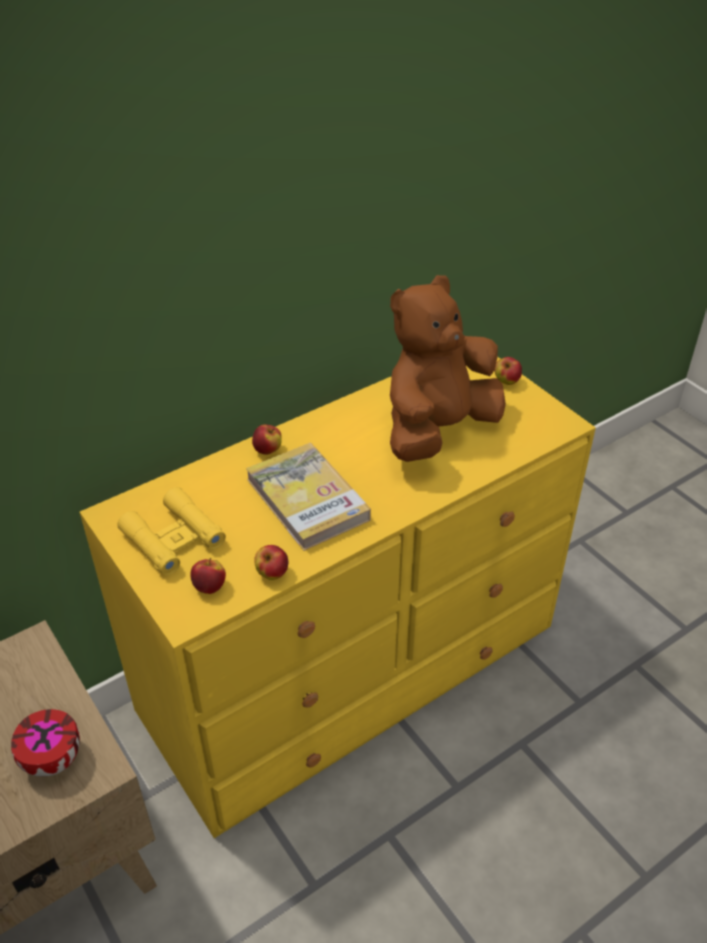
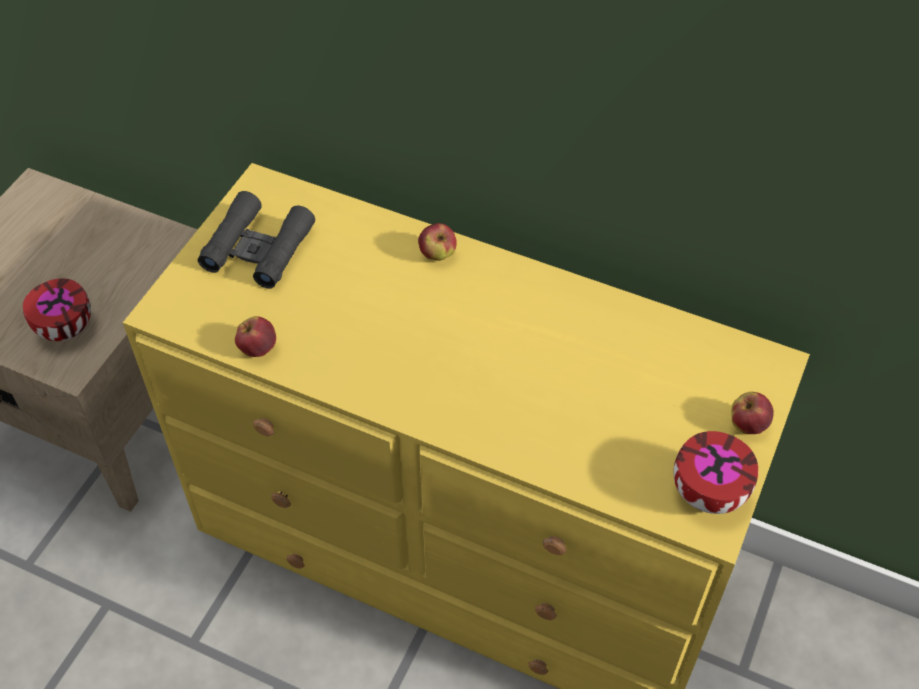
camera: 60 degrees right, 10 degrees up
(173, 539) = (258, 248): yellow binoculars -> black binoculars
(209, 587) = (211, 309): apple -> none
(307, 499) = (384, 325): book -> none
(437, 430) = (590, 392): brown plush toy -> none
(542, 416) = (706, 492): none -> bowl

